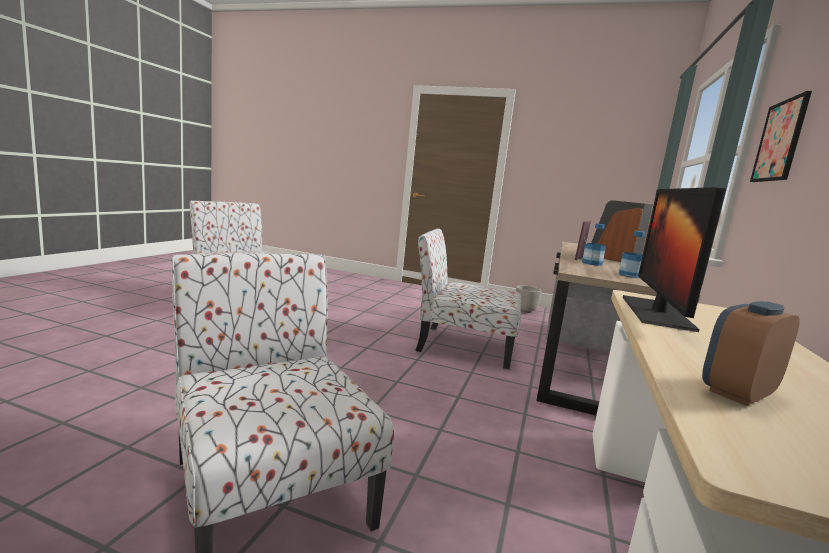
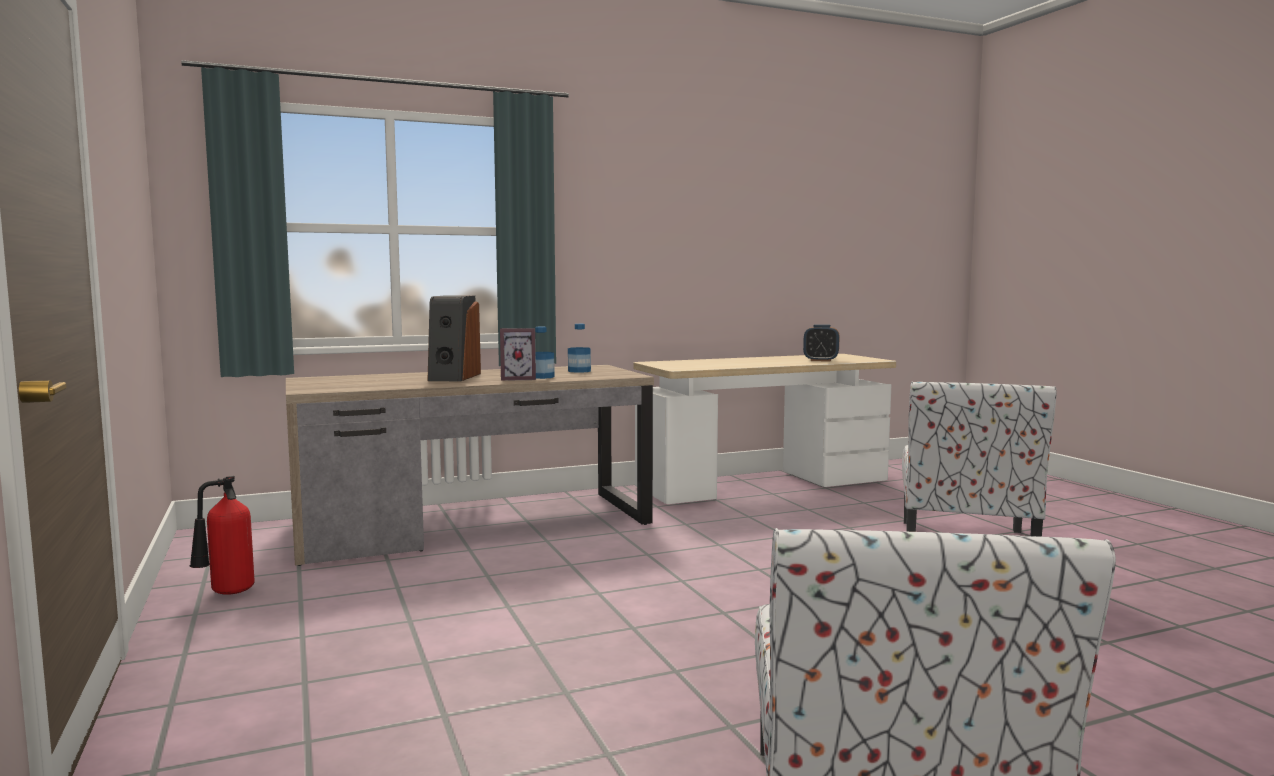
camera: 130 degrees left, 5 degrees down
(462, 346) = (569, 577): chair -> none
(525, 310) = (227, 594): planter -> fire extinguisher
(656, 312) = (719, 366): monitor -> none
(779, 141) = (591, 235): picture -> none

